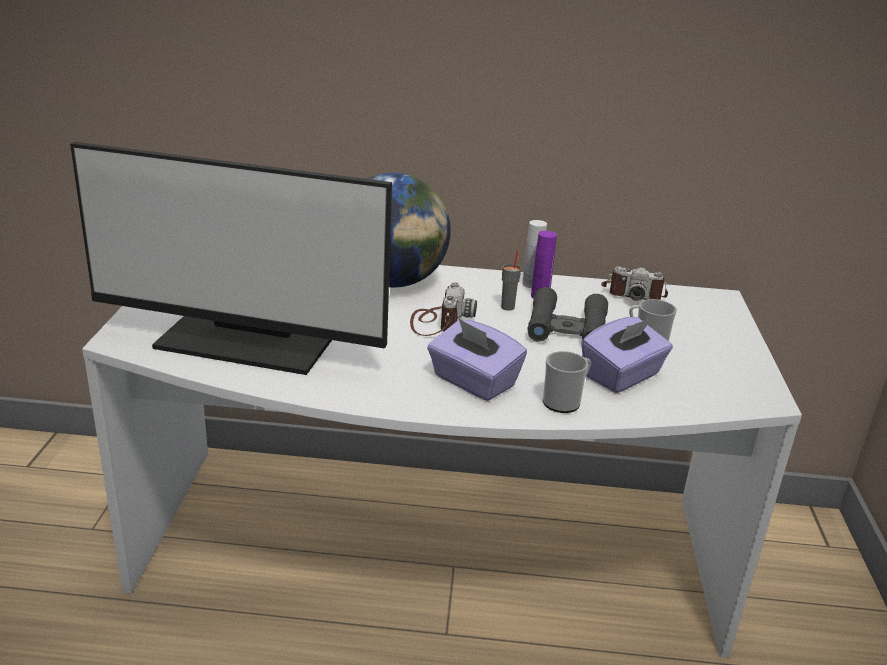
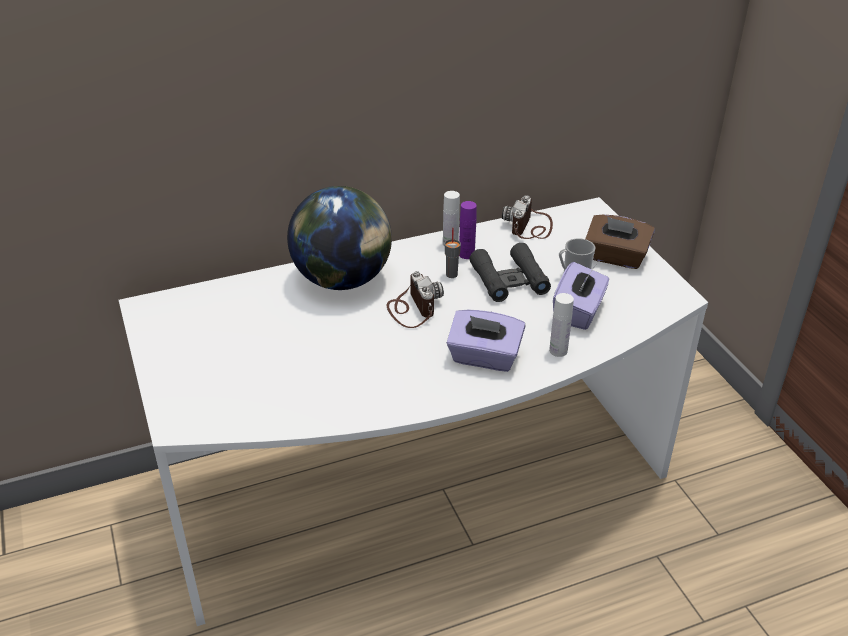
camera: 25 degrees left, 10 degrees up
(247, 341) = (283, 385): monitor -> none
(565, 401) = (558, 351): mug -> white bottle
(633, 293) = (530, 227): camera -> camera turned 120 degrees clockwise
(713, 343) = (616, 257): none -> brown tissue box

